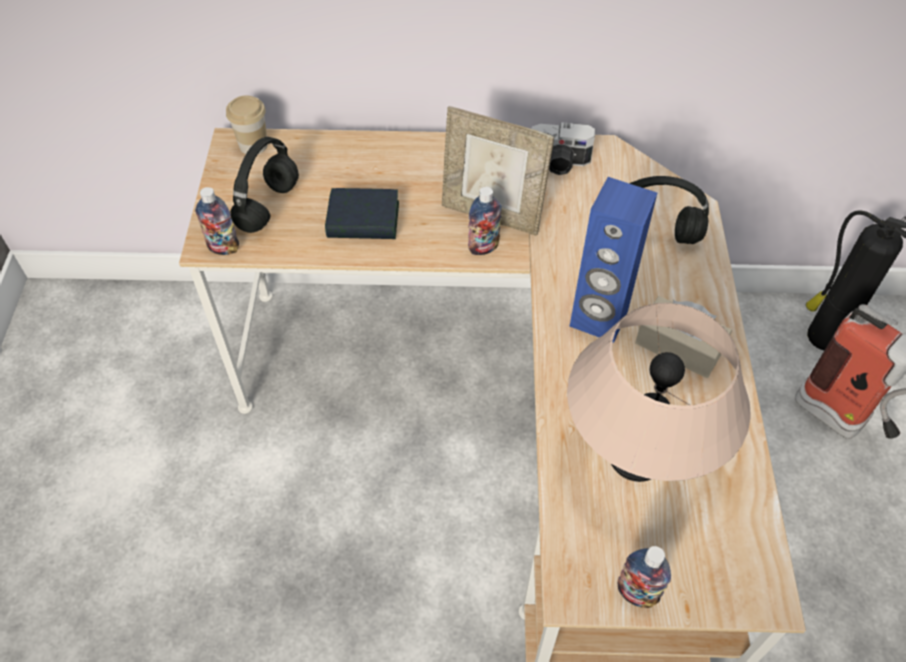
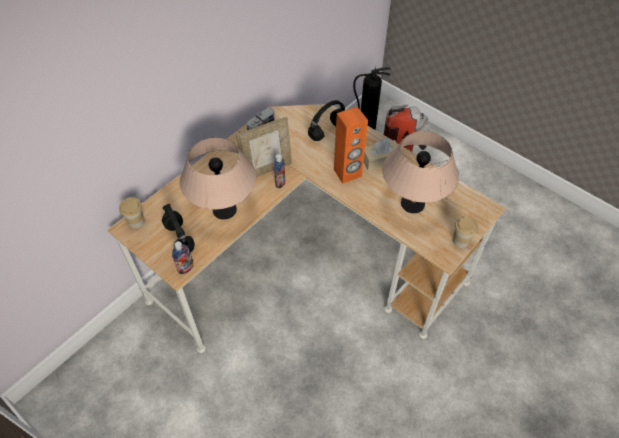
camera: 50 degrees left, 0 degrees up
(363, 220) = (224, 211): book -> beige table lamp
(598, 319) = (347, 173): blue speaker -> orange speaker
(636, 593) = (460, 240): bottle -> cup

